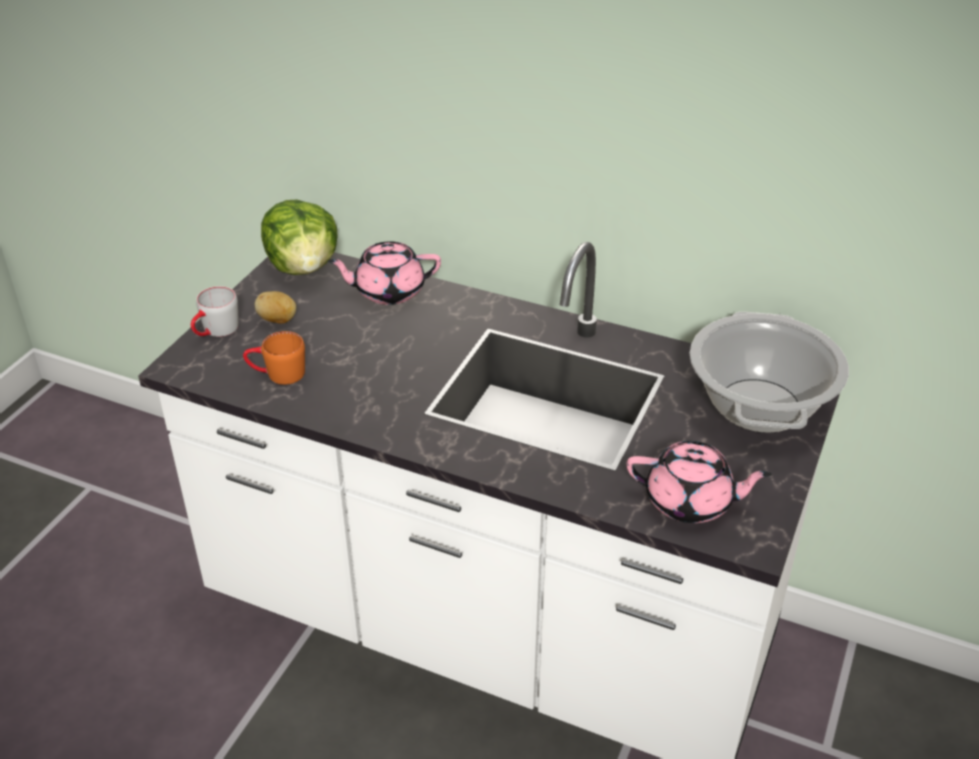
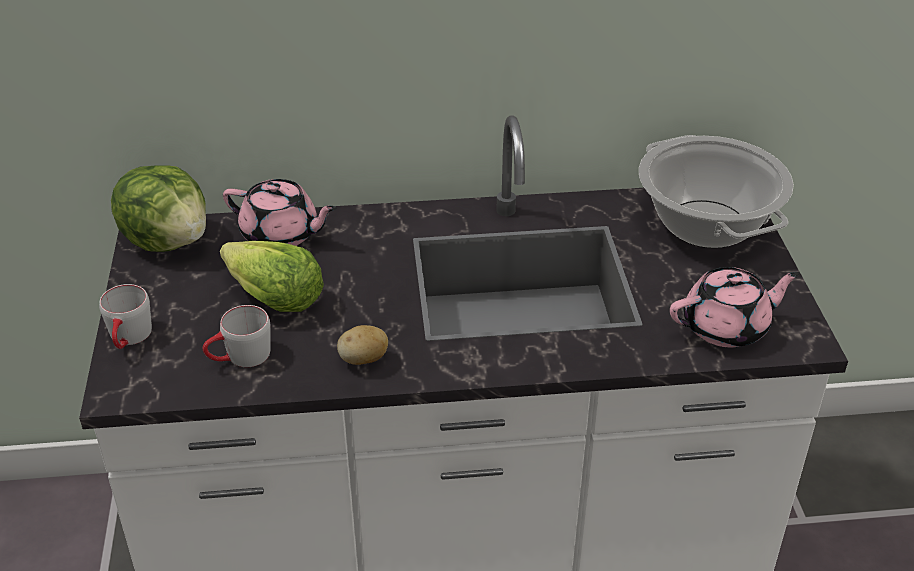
camera: 30 degrees left, 0 degrees up
(277, 374) = (239, 358): orange mug -> grey mug
(278, 320) = (189, 303): potato -> potato (363, 360)
(340, 338) = (273, 298): none -> lettuce
(388, 291) = (281, 235): pink teapot -> pink teapot turned 120 degrees counterclockwise

